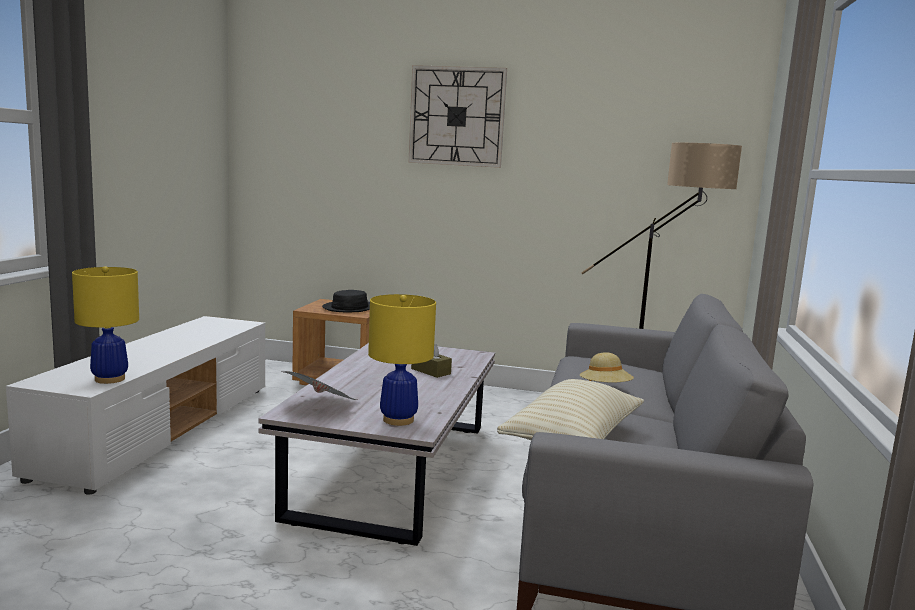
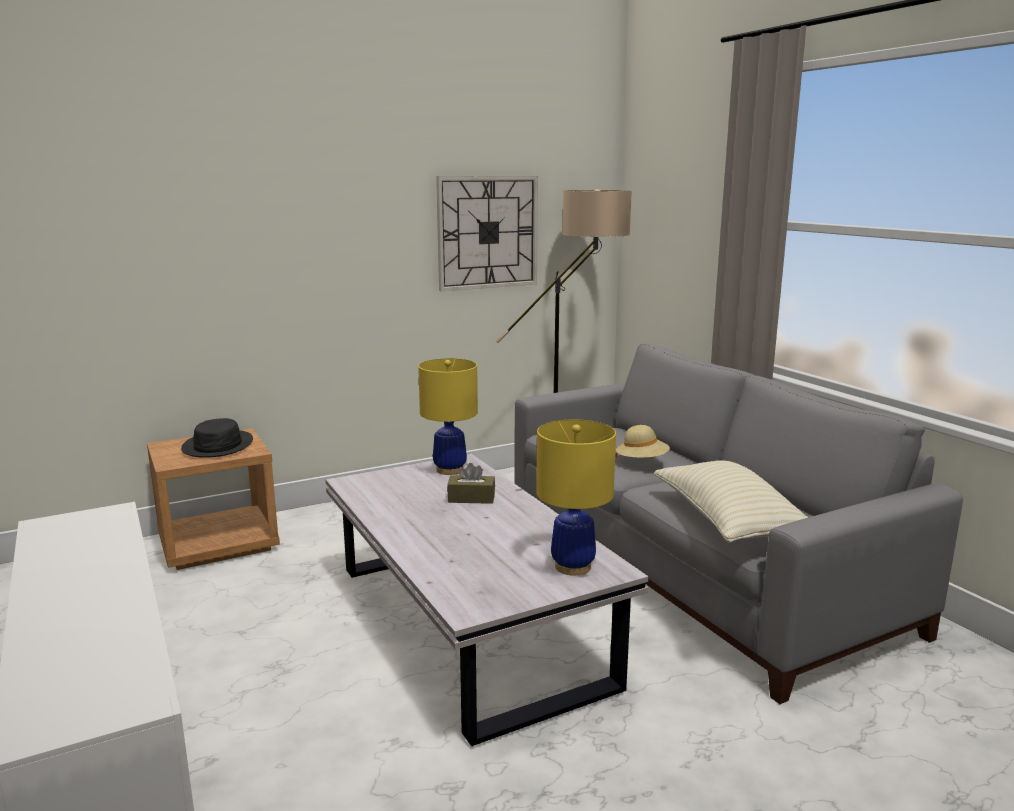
camera: 40 degrees left, 5 degrees up
(109, 379) = (136, 674): yellow table lamp -> yellow table lamp (450, 470)
(322, 406) = (476, 585): newspaper -> none
(457, 116) = (311, 169): wall clock -> wall clock (487, 232)

